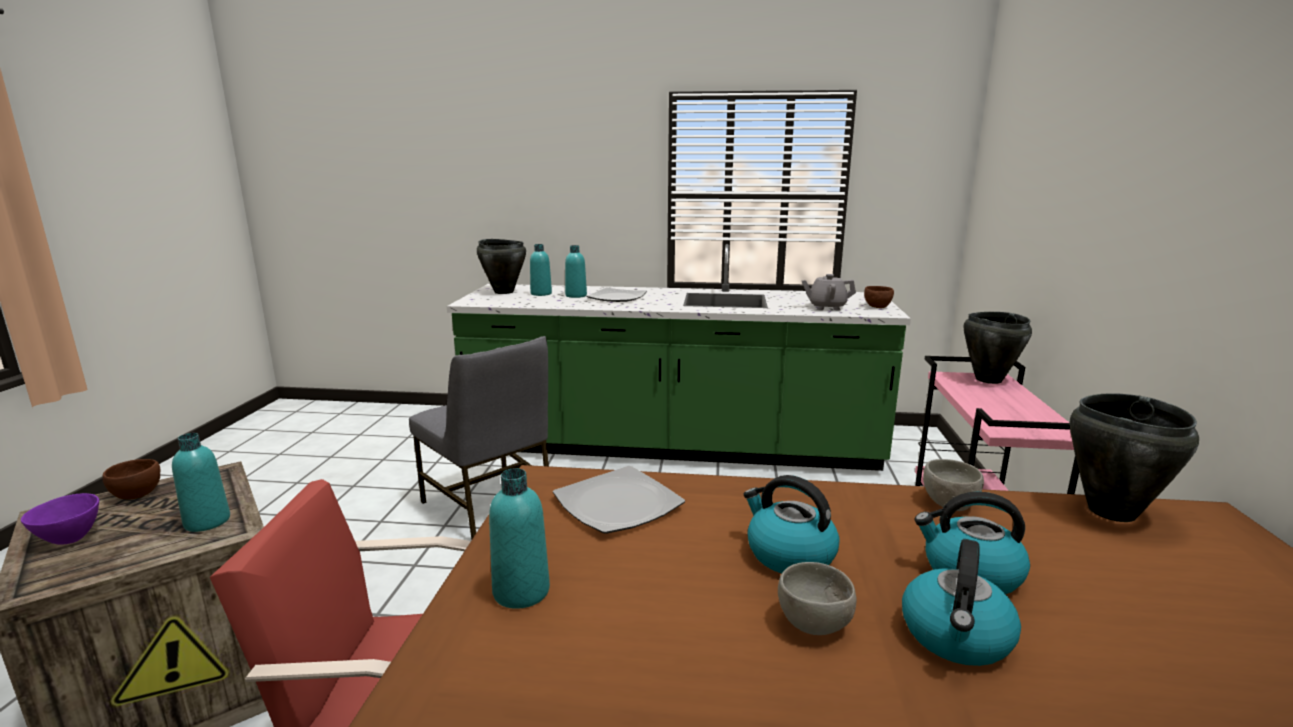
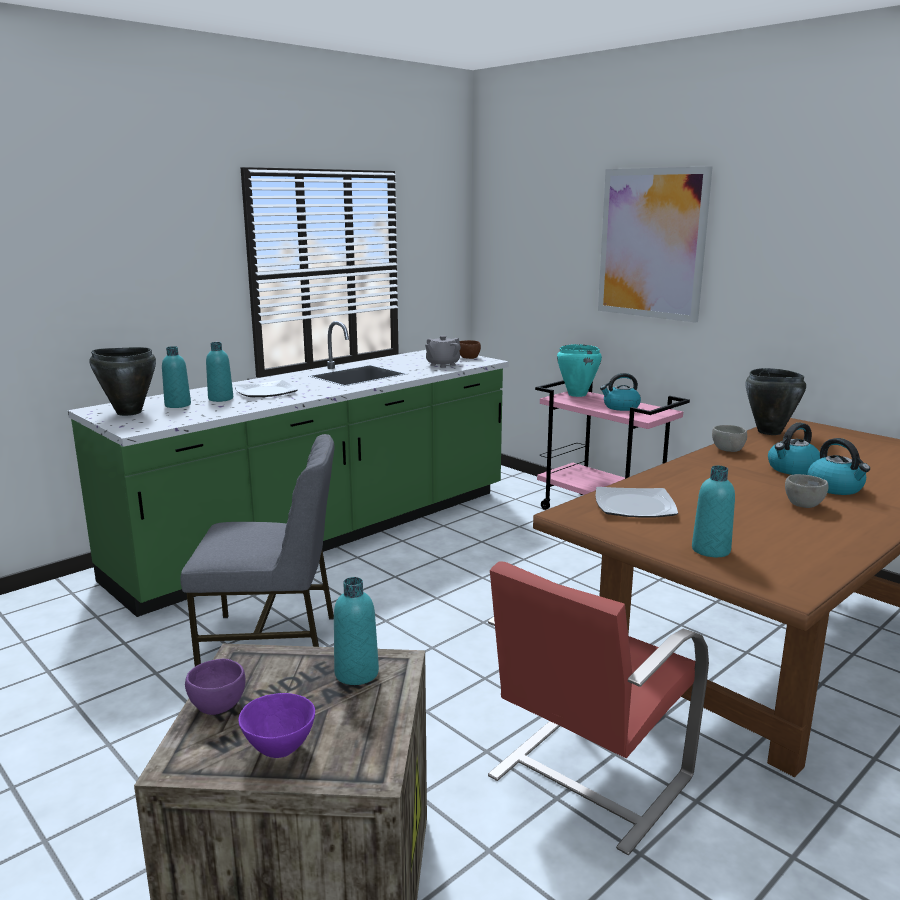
camera: 50 degrees left, 0 degrees up
(139, 494) = (218, 705): brown bowl -> purple bowl
(789, 554) = (739, 490): kettle -> kettle (620, 407)
(987, 379) = (577, 394): black cooking pot -> turquoise cooking pot
(1117, 173) = (652, 243): none -> picture

